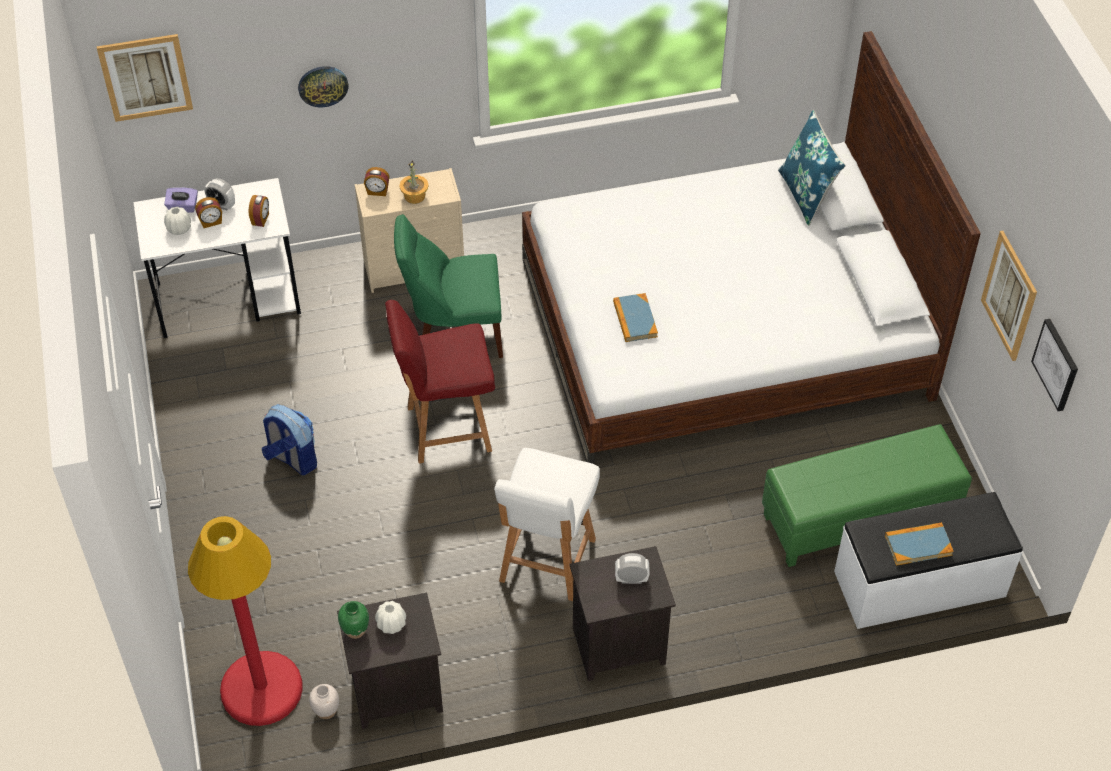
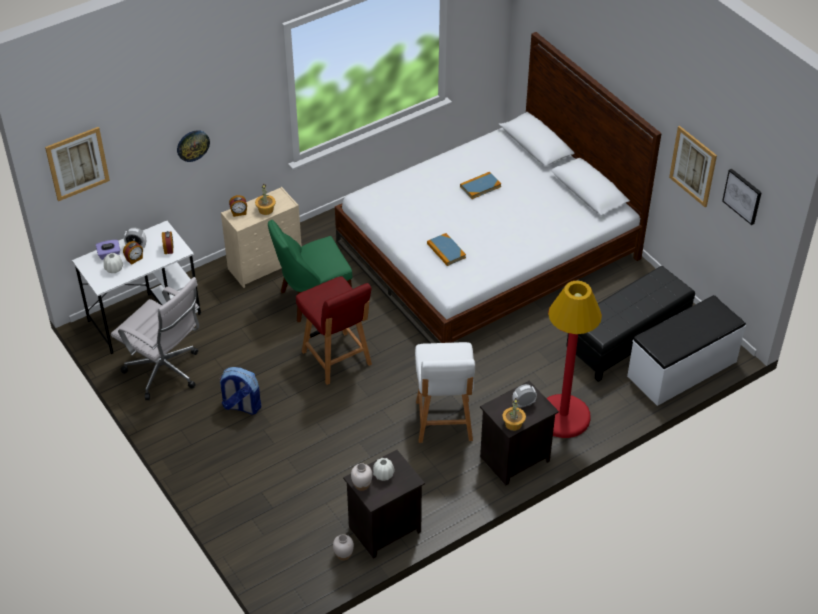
camera: 20 degrees left, 5 degrees down
(219, 384) = (166, 373): none -> white office chair
(261, 689) = (293, 555): red floor lamp -> red floor lamp (563, 417)
(355, 630) = (362, 485): green vase -> white vase
(446, 429) = (337, 359): red chair -> red chair turned 90 degrees counterclockwise
(603, 604) = (513, 424): none -> potted plant
(806, 194) = (517, 149): blue pillow -> none
(859, 517) = (627, 340): green ottoman -> black ottoman
(918, 545) = (684, 338): book -> book (480, 186)

